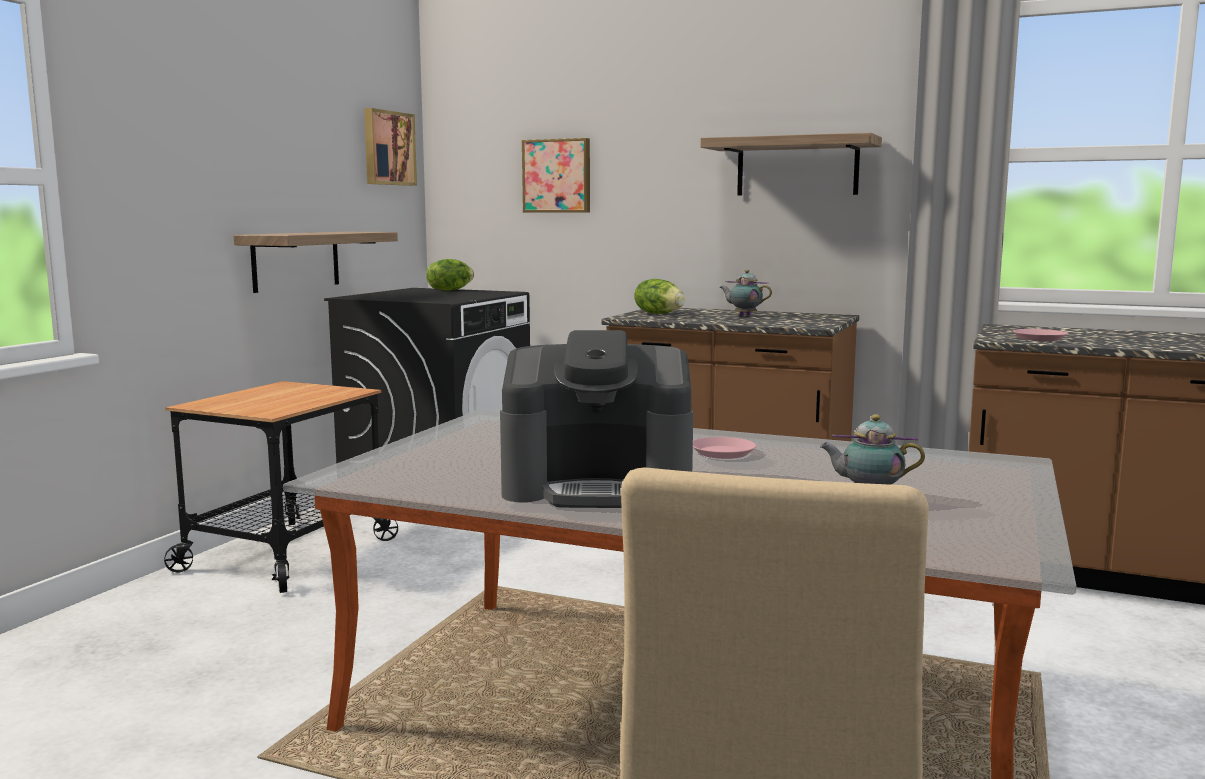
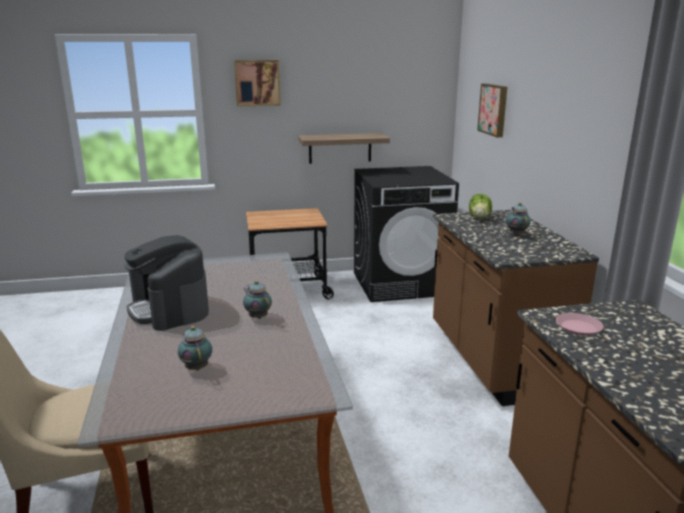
camera: 55 degrees right, 10 degrees up
(387, 148) = (421, 84): picture -> picture (257, 83)
(450, 290) = (430, 172): lettuce -> none
(723, 452) = (257, 316): pink plate -> teapot
(797, 167) = (588, 129): shelf -> none

